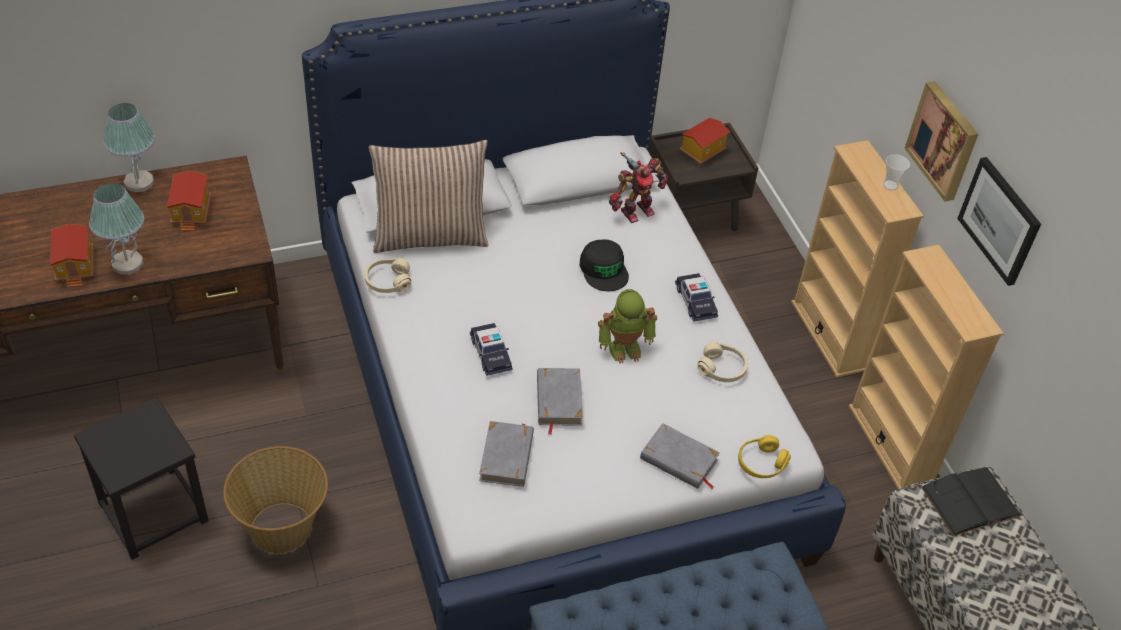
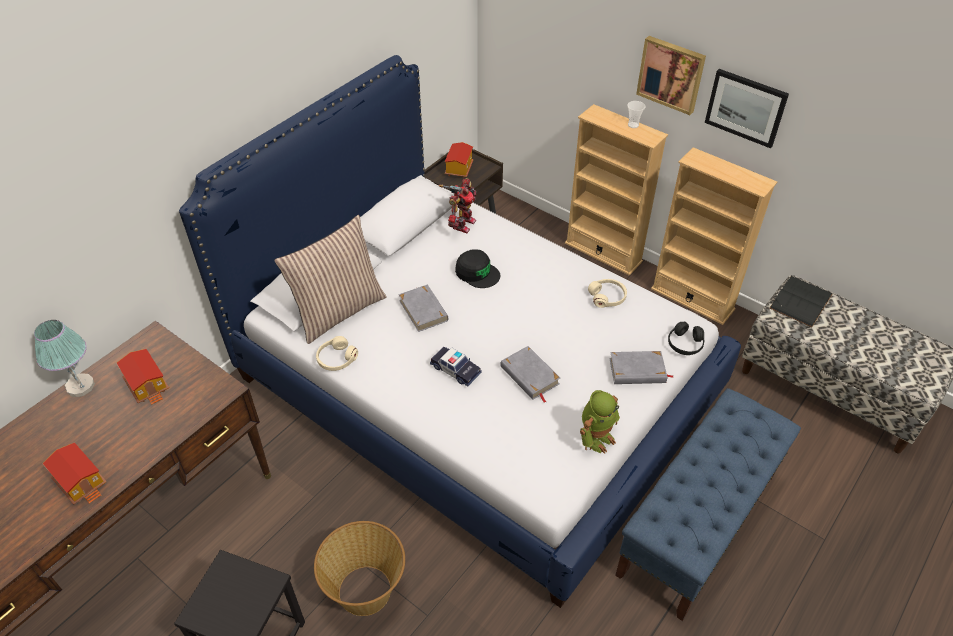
camera: 30 degrees left, 0 degrees up
(127, 263) = (127, 455): table lamp -> none
(507, 457) = (532, 434): grey book -> grey book (423, 310)
(624, 347) = (537, 316): toy robot -> toy robot (596, 437)
(695, 302) = (552, 263): toy car -> none
(761, 463) = (685, 344): yellow headphones -> black headphones

